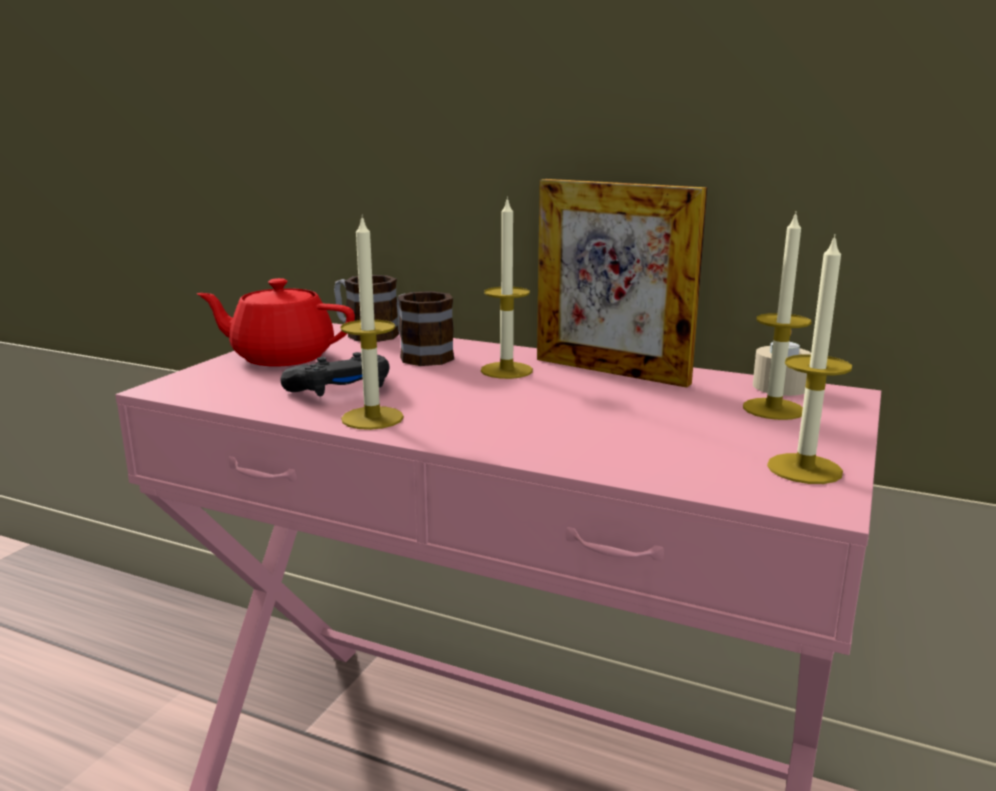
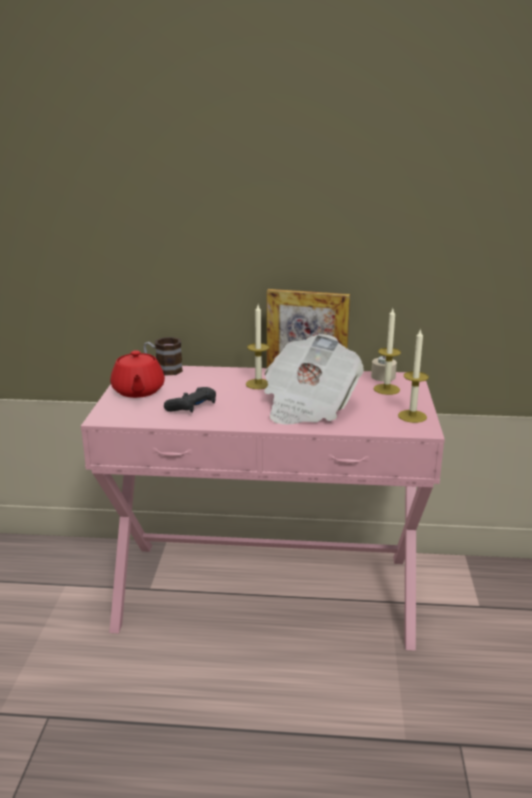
camera: 20 degrees left, 5 degrees up
(281, 357) = (138, 391): red teapot -> red teapot turned 90 degrees counterclockwise
(372, 418) = (223, 419): candle -> none
(420, 355) = (207, 380): mug -> none
(571, 417) = (308, 406): none -> newspaper

